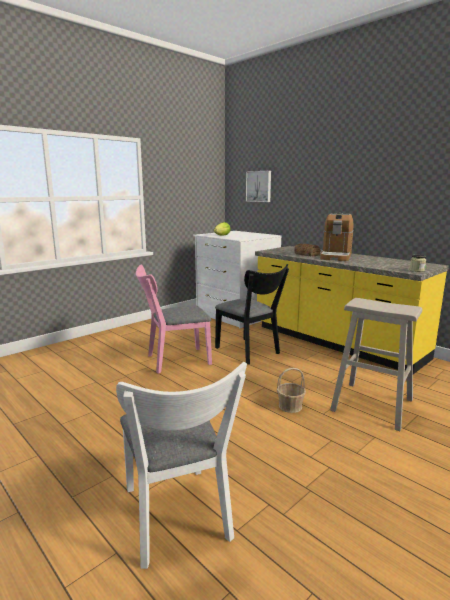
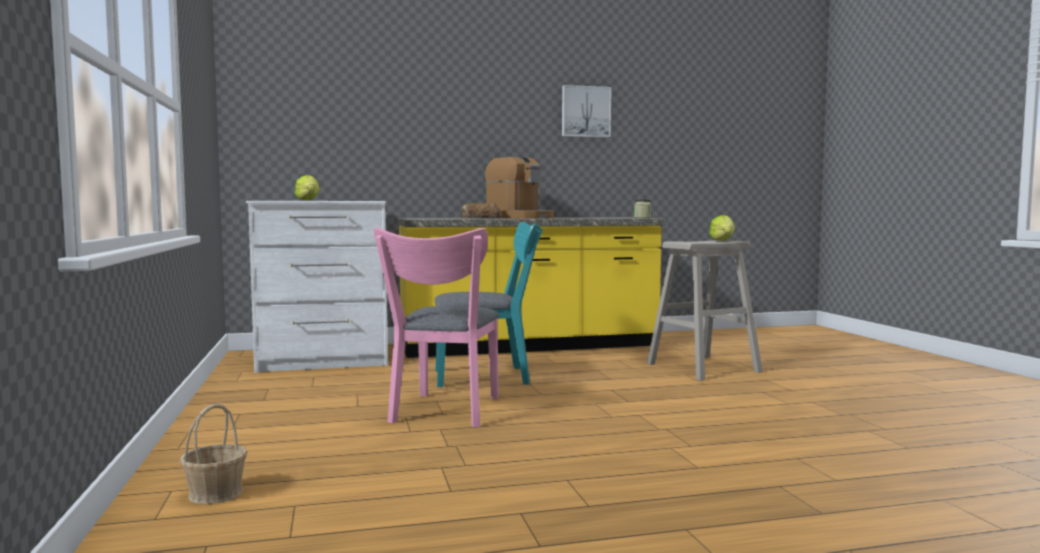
camera: 60 degrees left, 10 degrees down
(178, 520) = (886, 466): white chair -> none
(250, 352) = (489, 376): black chair -> turquoise chair
(259, 186) = (316, 118): picture -> picture (585, 112)
(290, 406) = (675, 390): basket -> basket (216, 493)
(397, 309) = (723, 241): none -> lettuce

